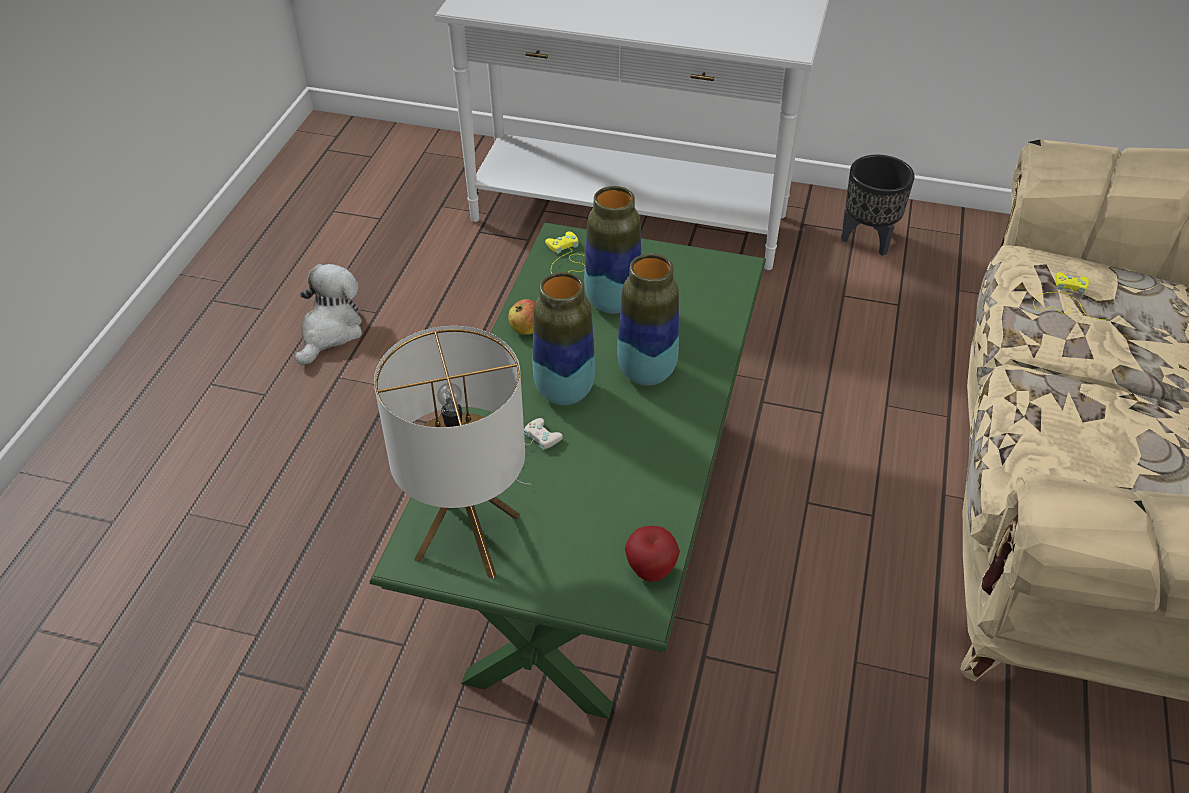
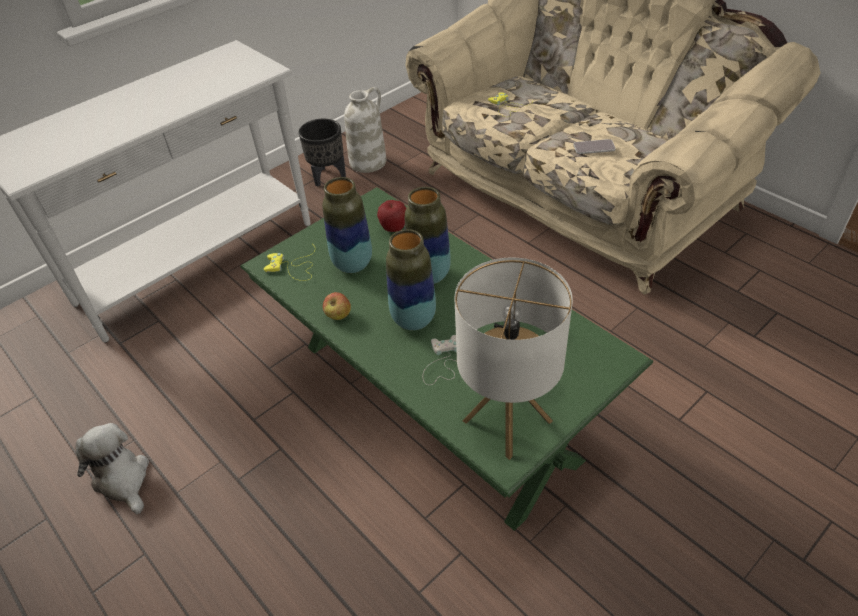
camera: 55 degrees left, 0 degrees up
(651, 571) = (593, 341): apple -> apple (394, 228)
(935, 260) = (368, 162): none -> white vase
(1068, 429) = (594, 147): none -> phone

